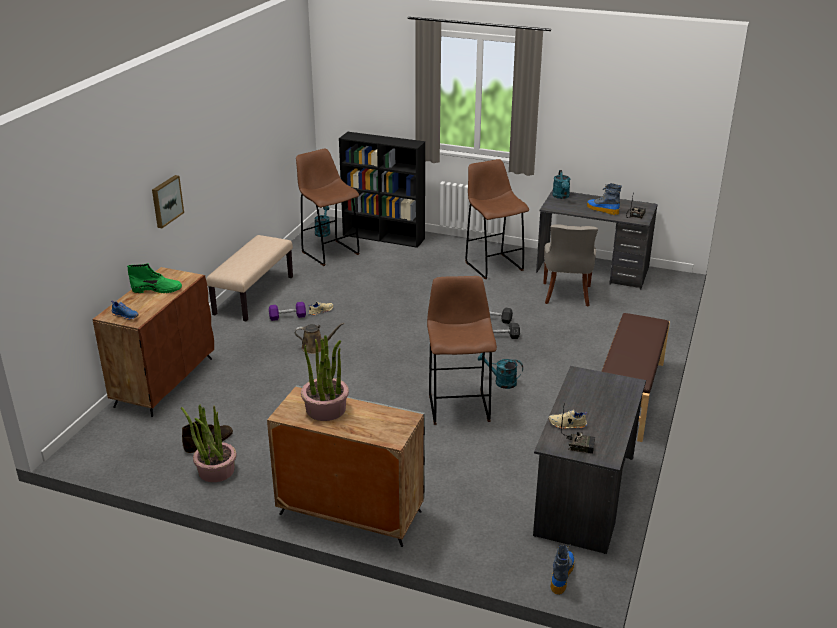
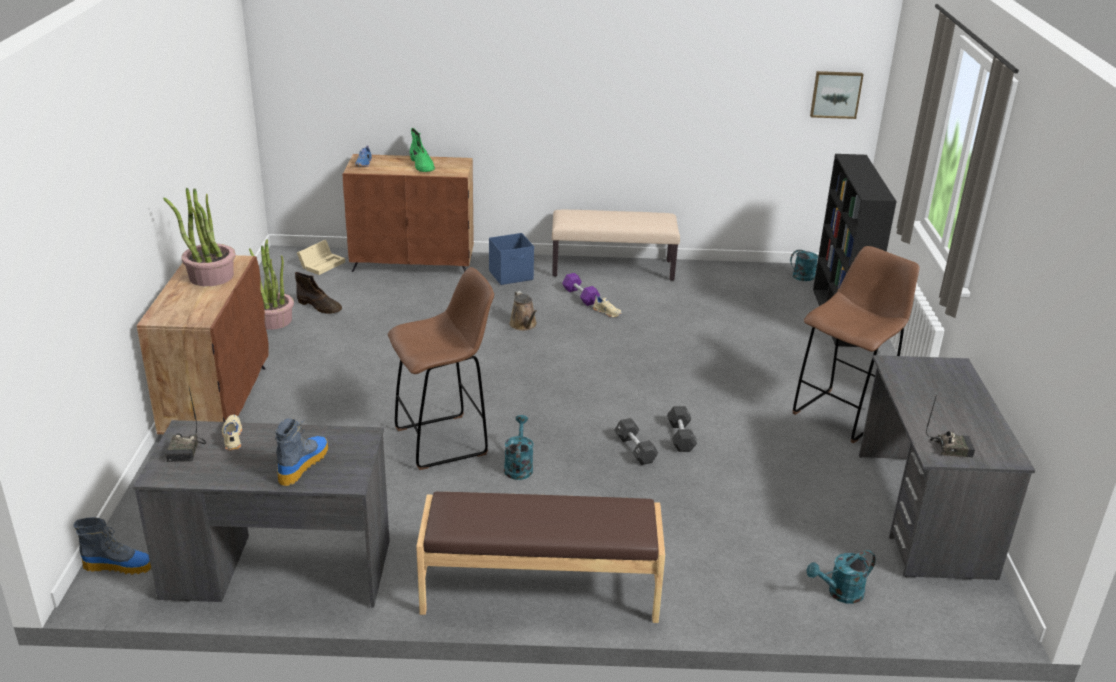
camera: 70 degrees right, 0 degrees up
(120, 432) = (322, 264): none -> beige storage box
(166, 201) = (504, 95): picture -> picture (835, 94)
(229, 339) = (511, 275): none -> blue storage box
(329, 252) = (757, 290): brown stool -> none
(349, 513) = (217, 404): grey cabinet -> brown cabinet
(561, 196) = (947, 368): turquoise watering can -> turquoise watering can (840, 593)
(566, 295) = (810, 495): grey chair -> none
(602, 210) = (935, 412): boot -> boot (303, 464)

